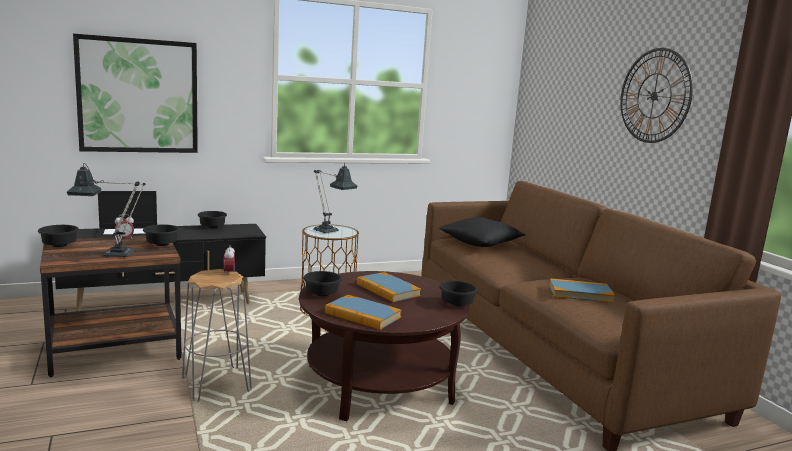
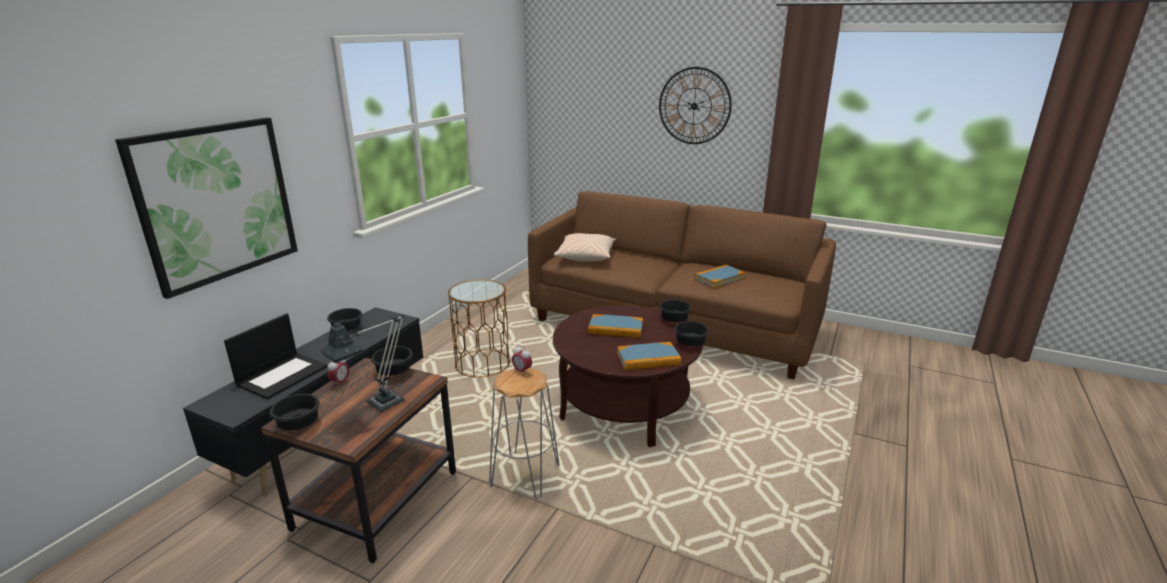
camera: 40 degrees left, 10 degrees up
(320, 294) = (587, 355): black bowl -> black bowl (689, 344)
(329, 232) = (480, 292): table lamp -> none
(481, 243) = (585, 256): black pillow -> beige pillow

